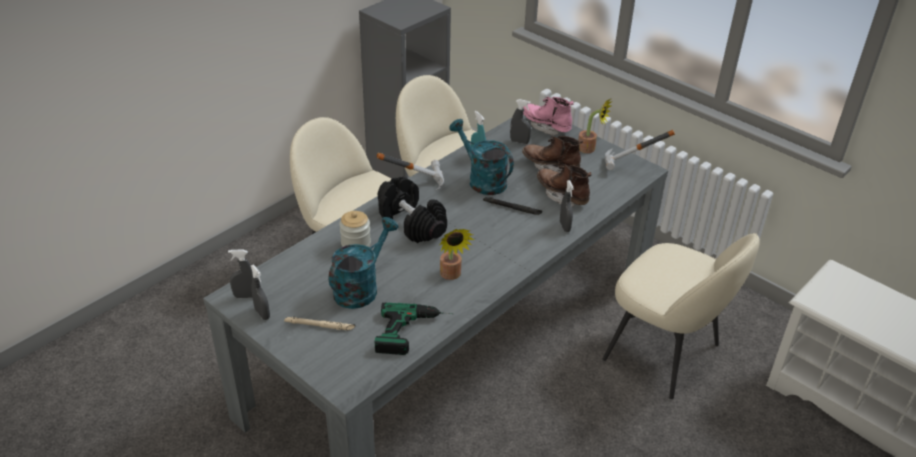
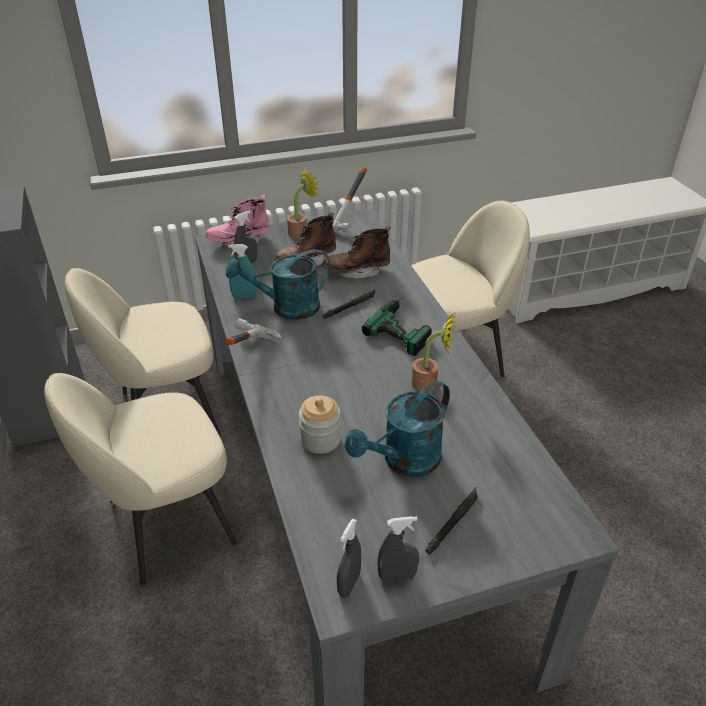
camera: 60 degrees left, 0 degrees up
(319, 325) = (453, 523): beige flashlight -> black flashlight
(361, 287) = (404, 461): turquoise watering can -> turquoise watering can turned 105 degrees counterclockwise
(411, 223) = (317, 382): black dumbbell -> none
(414, 332) = (507, 443): power drill -> power drill (405, 326)
(564, 226) = (404, 287): grey spray bottle -> none

